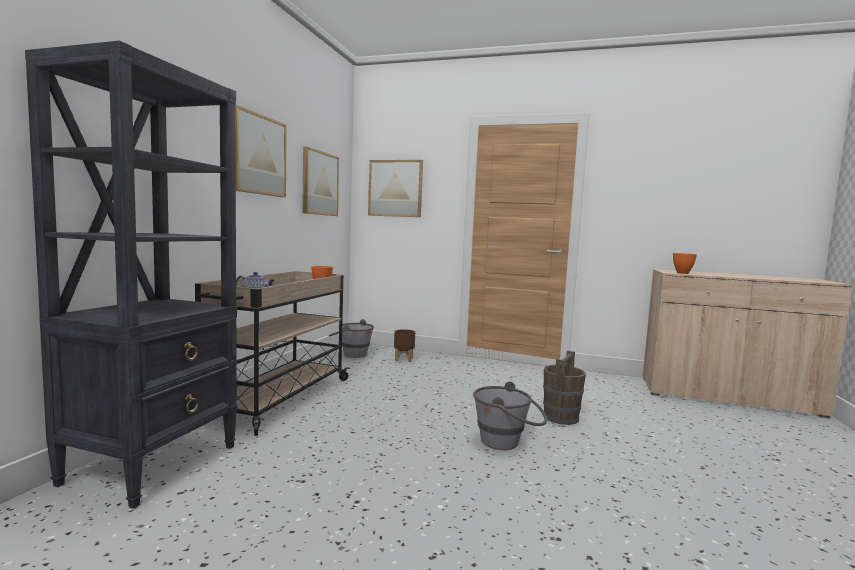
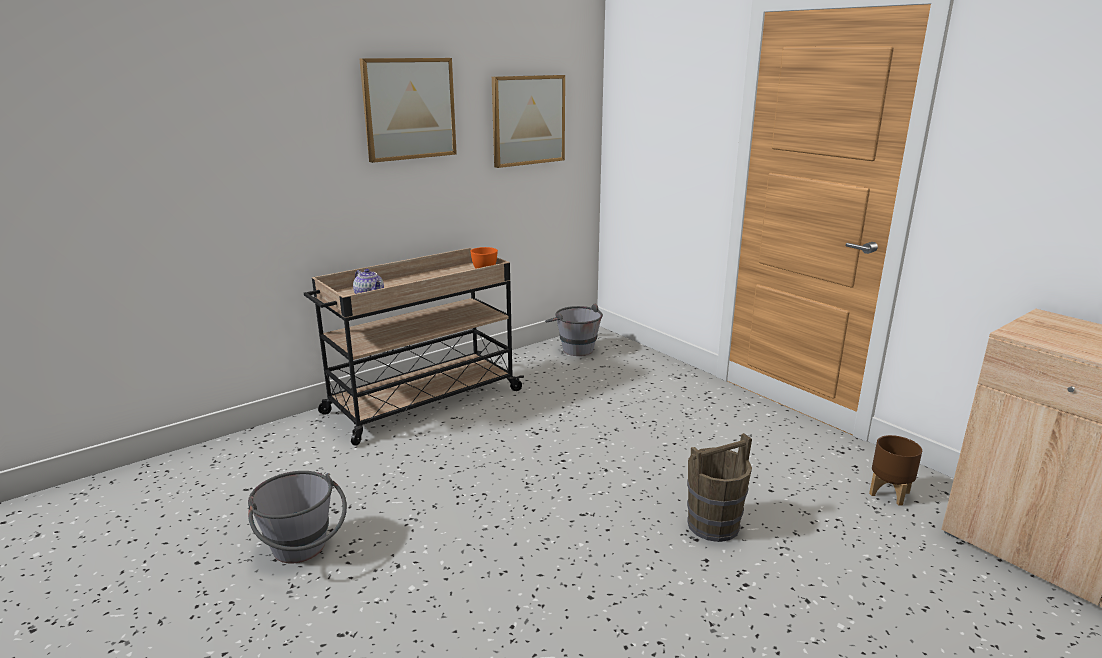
camera: 35 degrees right, 15 degrees up
(154, 463) = (257, 452): black bookcase -> none
(395, 188) = (651, 115): picture -> none
(403, 359) = (629, 370): brown planter -> brown planter (889, 493)
(508, 443) = (585, 539): grey bucket -> grey bucket (303, 552)
(683, 273) = (1039, 339): orange bowl -> none

